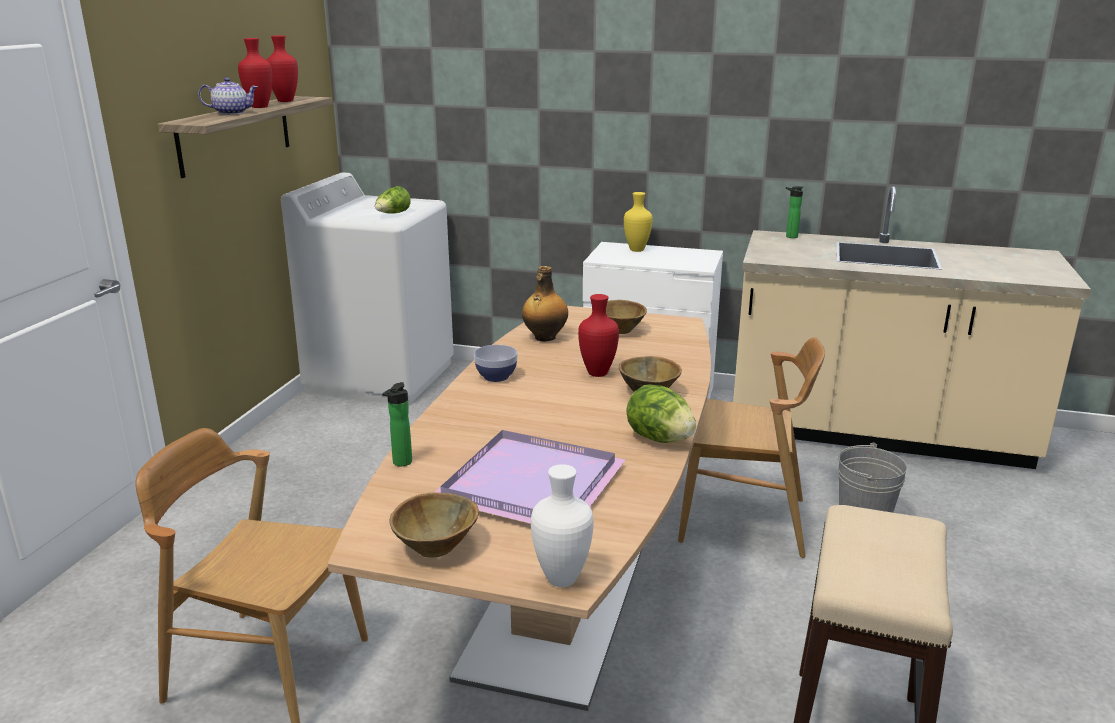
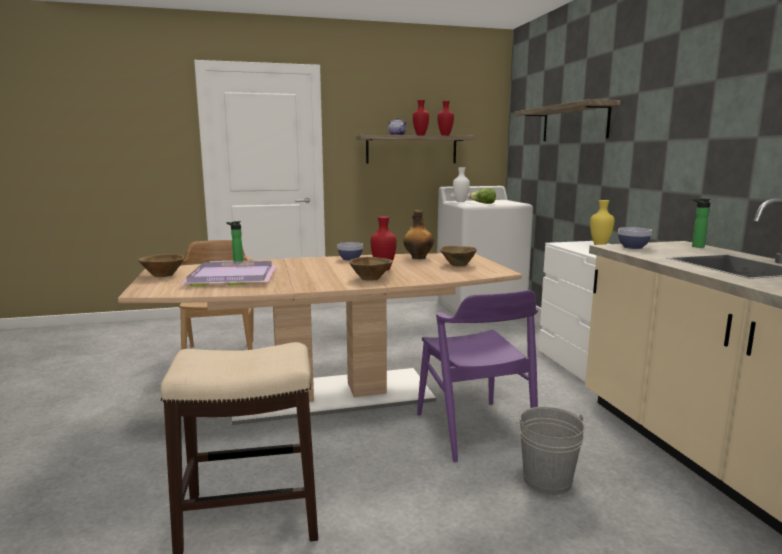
camera: 60 degrees right, 10 degrees down
(525, 80) = (574, 123): none -> shelf
(563, 580) = (142, 291): white vase -> white vase (460, 202)
(659, 439) = (309, 286): lettuce -> none
(743, 520) = (474, 430): brown chair -> purple chair
(774, 254) = (633, 247): none -> bowl

